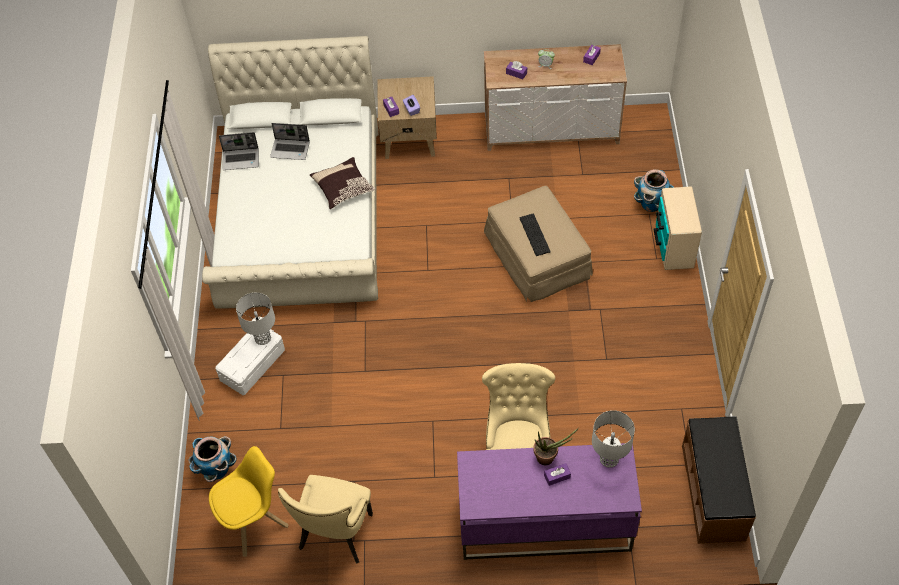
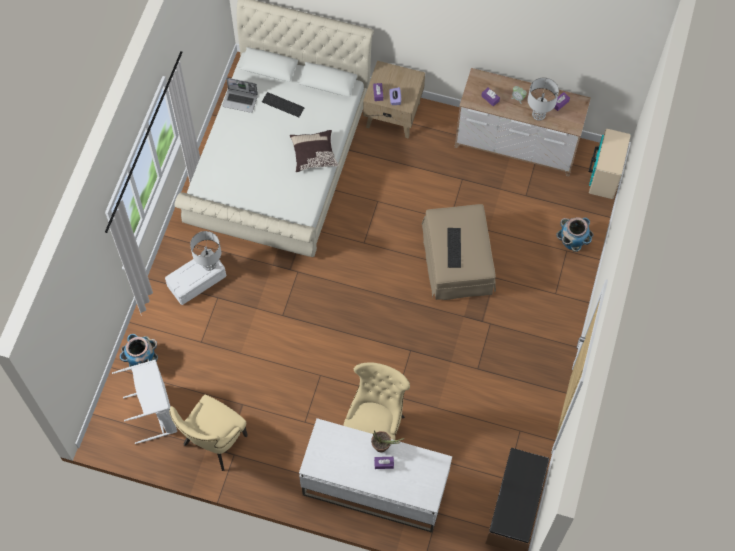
camera: 15 degrees right, 10 degrees up
(254, 522) = (157, 412): yellow chair -> white laundry basket
(290, 149) = (283, 104): laptop -> keyboard
(543, 523) = (374, 487): purple desk -> white desk
(609, 459) = (428, 463): white table lamp -> white table lamp (538, 115)
(673, 249) = (573, 289): beige nightstand -> beige nightstand (603, 178)

